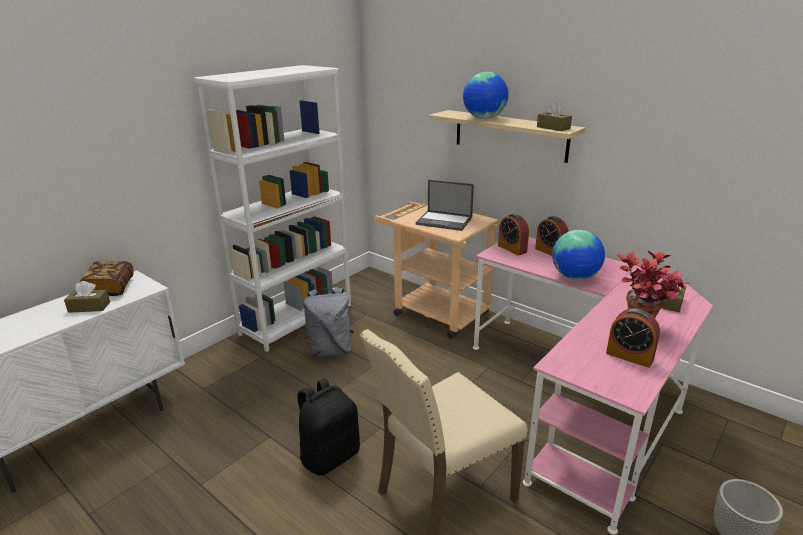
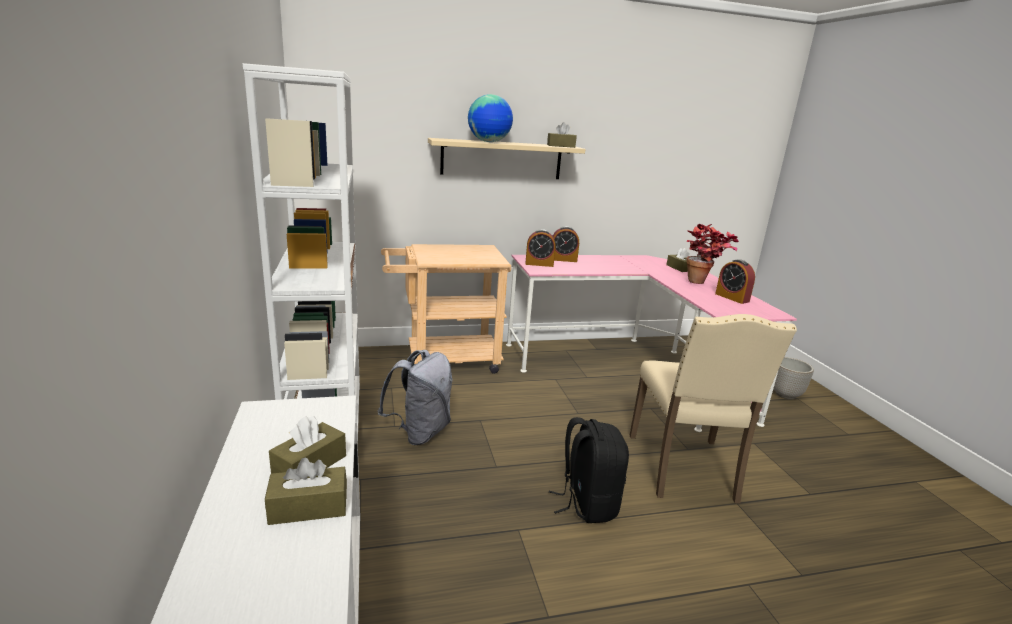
camera: 55 degrees left, 5 degrees down
(55, 321) = (308, 507): none -> brown tissue box
(110, 288) = (269, 433): book -> none
(445, 221) = (462, 254): laptop -> none
(575, 277) = (613, 269): globe -> none
(629, 356) = (732, 298): alarm clock -> alarm clock turned 75 degrees clockwise

